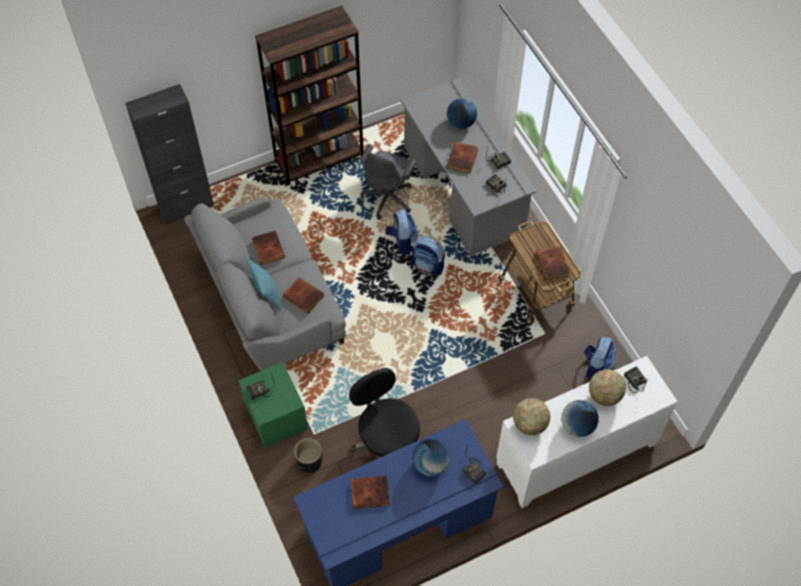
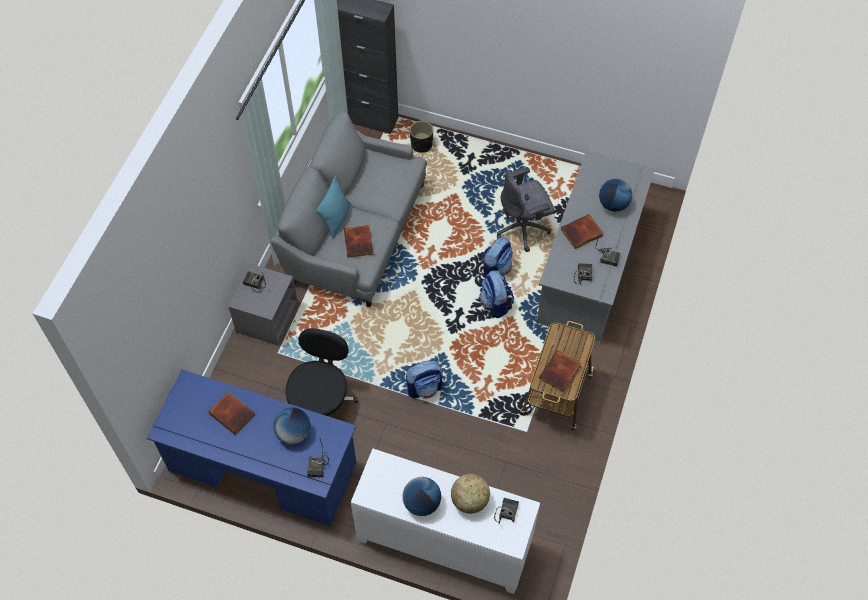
camera: 45 degrees right, 0 degrees up
(267, 249) = (372, 188): book -> none
(275, 416) = (267, 317): green nightstand -> grey nightstand
(310, 461) = (254, 369): black planter -> black planter (421, 144)
(319, 159) = (504, 158): brown bookcase -> none
(530, 424) = (388, 469): globe -> none
(596, 367) = (537, 492): backpack -> backpack (424, 388)

